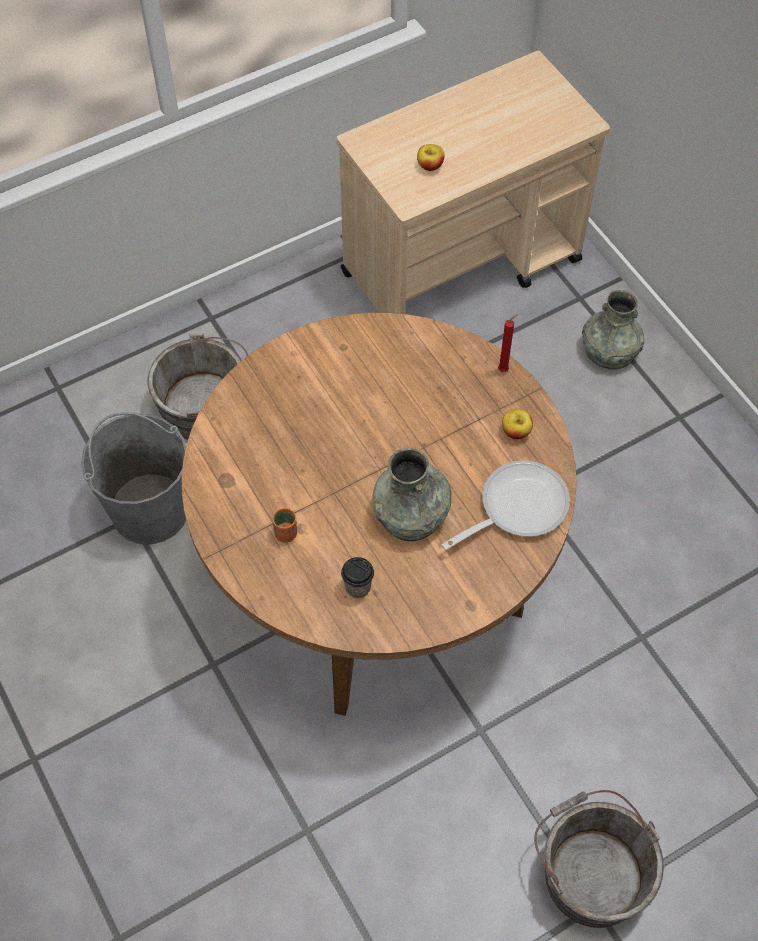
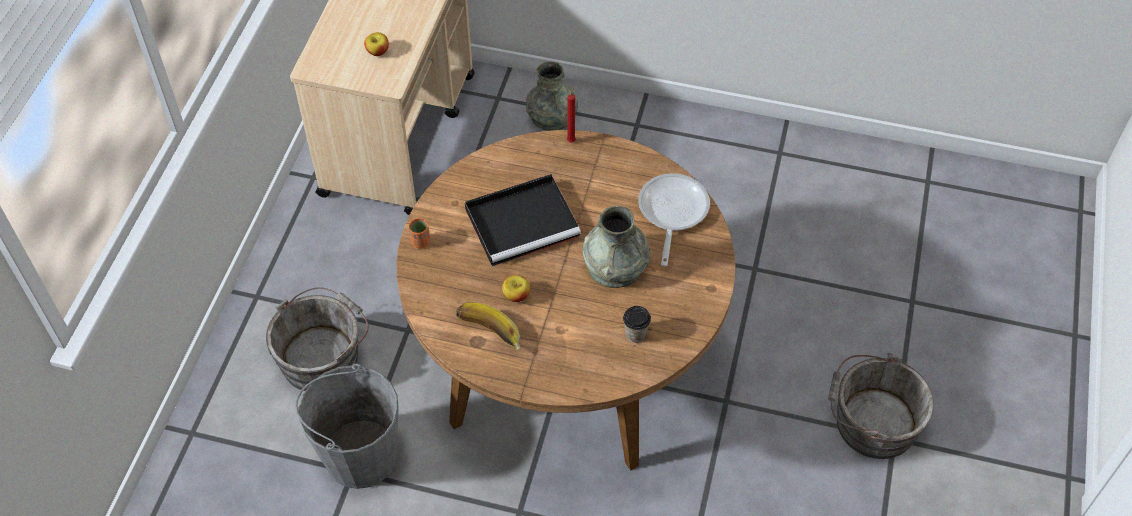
camera: 45 degrees left, 5 degrees down
(241, 482) = (488, 335): none -> banana
(286, 533) = (554, 341): orange cup -> orange cup (420, 242)
(380, 409) = (524, 222): none -> black tray
(516, 431) = (620, 170): apple -> apple (516, 295)

